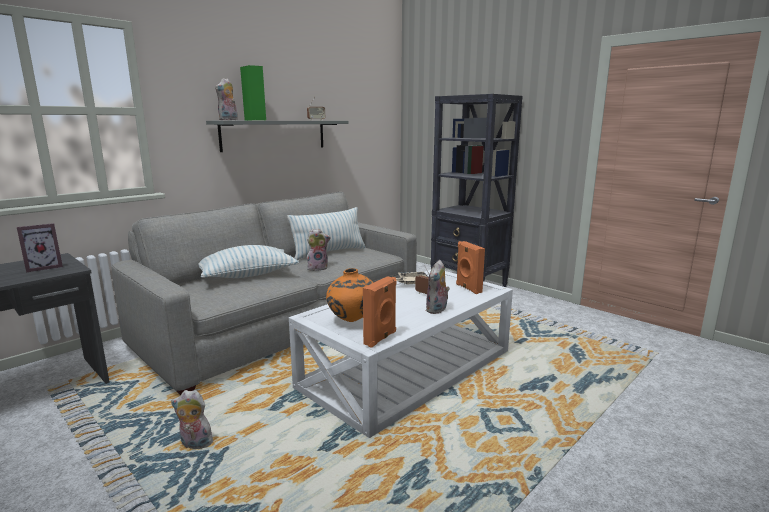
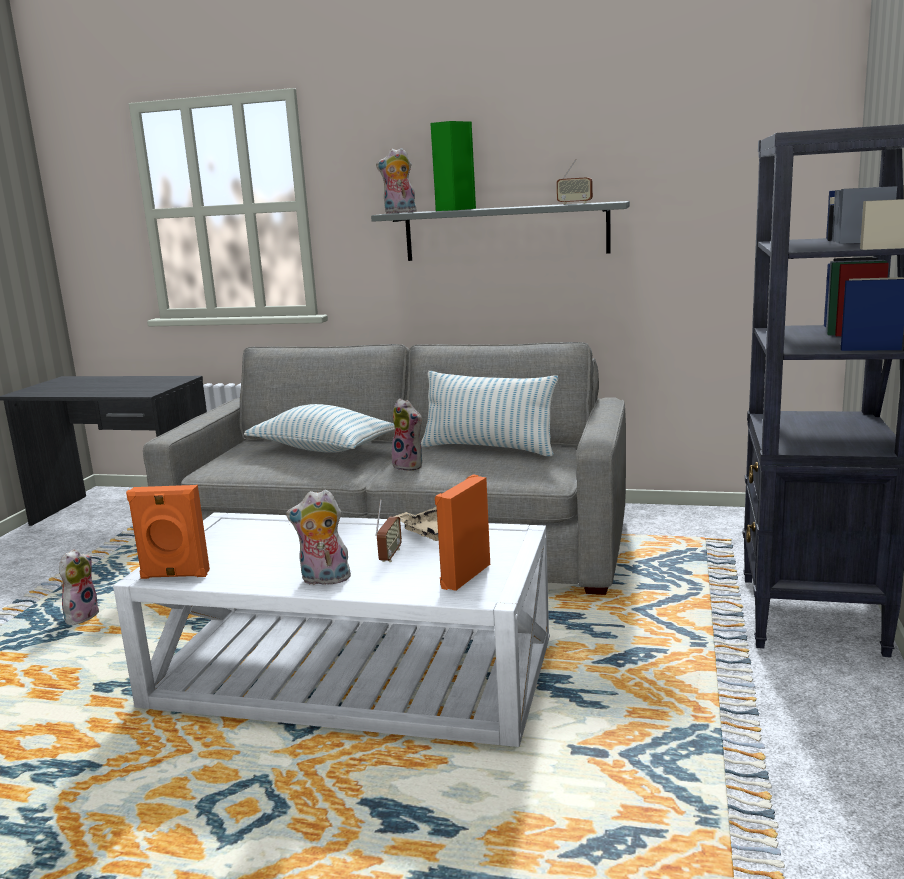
camera: 60 degrees right, 0 degrees up
(44, 267) = (145, 386): picture frame -> none
(194, 444) = (81, 616): plush toy -> plush toy turned 45 degrees clockwise
(352, 321) = (228, 545): orange vase -> none

